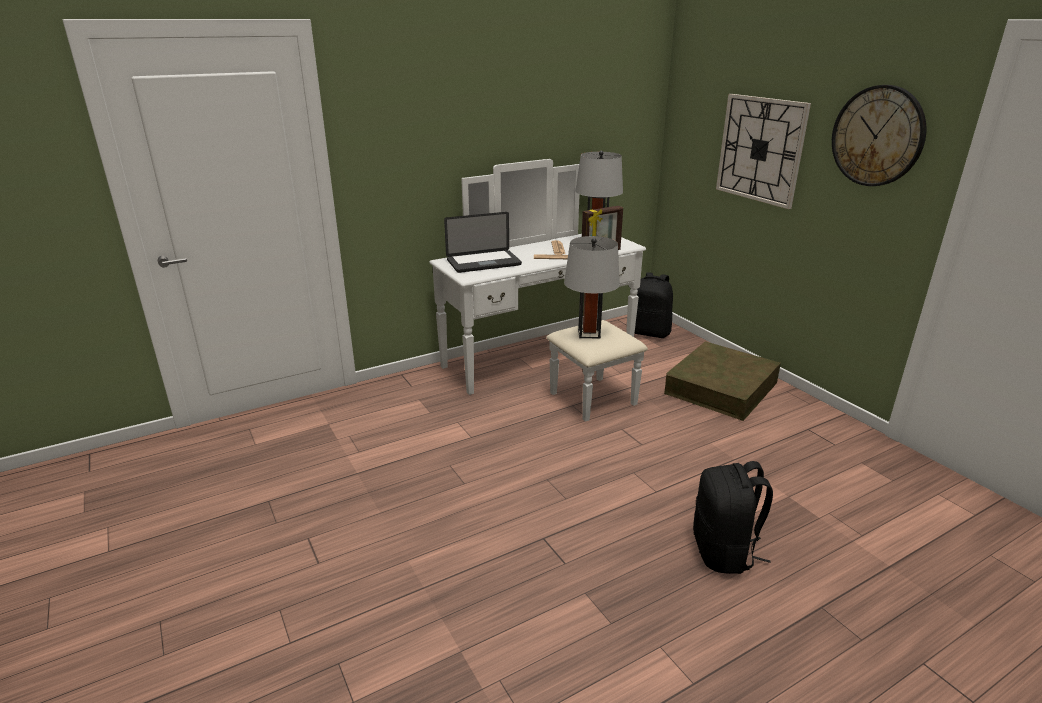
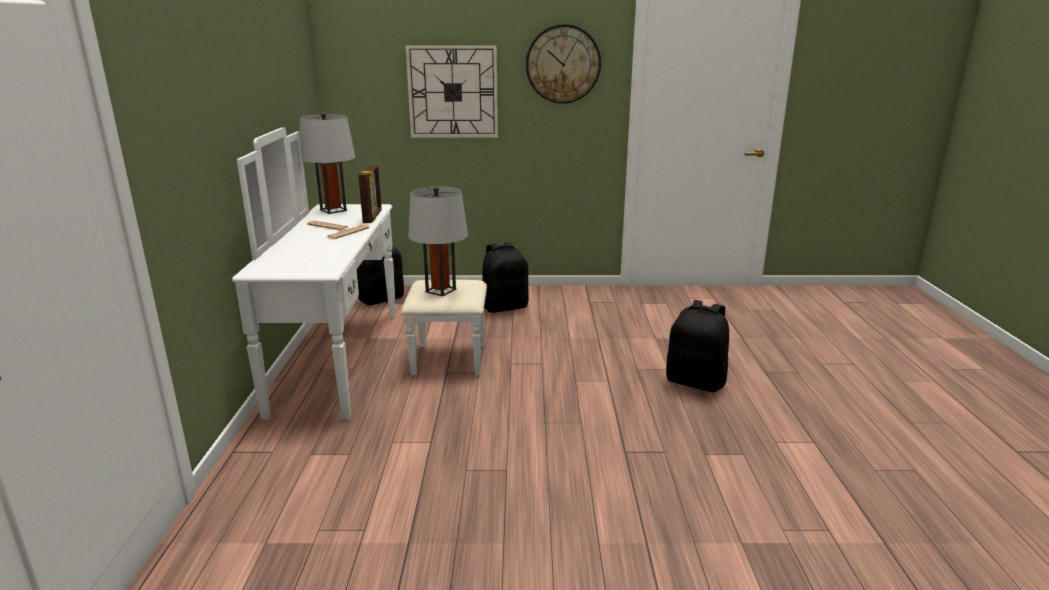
camera: 60 degrees left, 5 degrees down
(483, 263) = (299, 258): laptop -> none
(721, 388) = (505, 307): brown storage box -> black backpack

